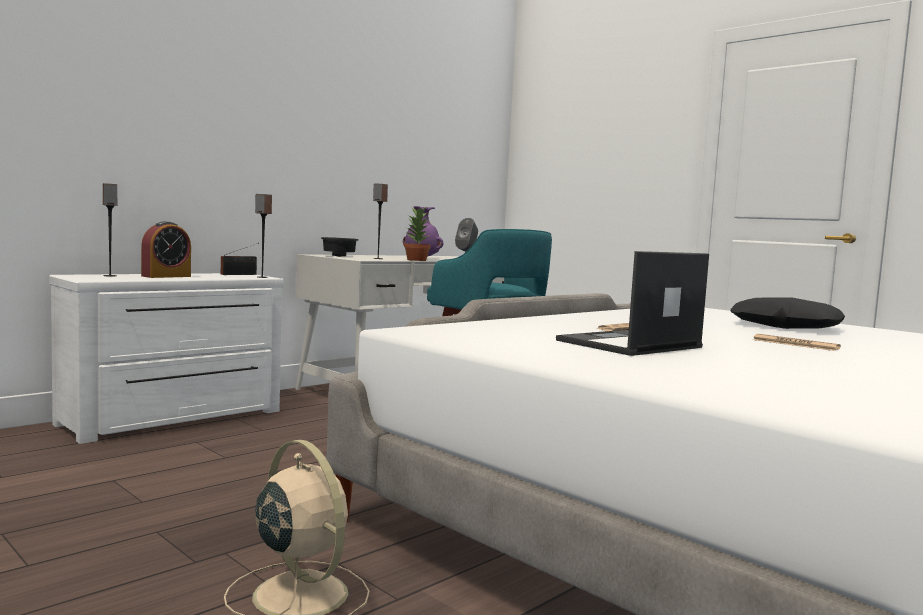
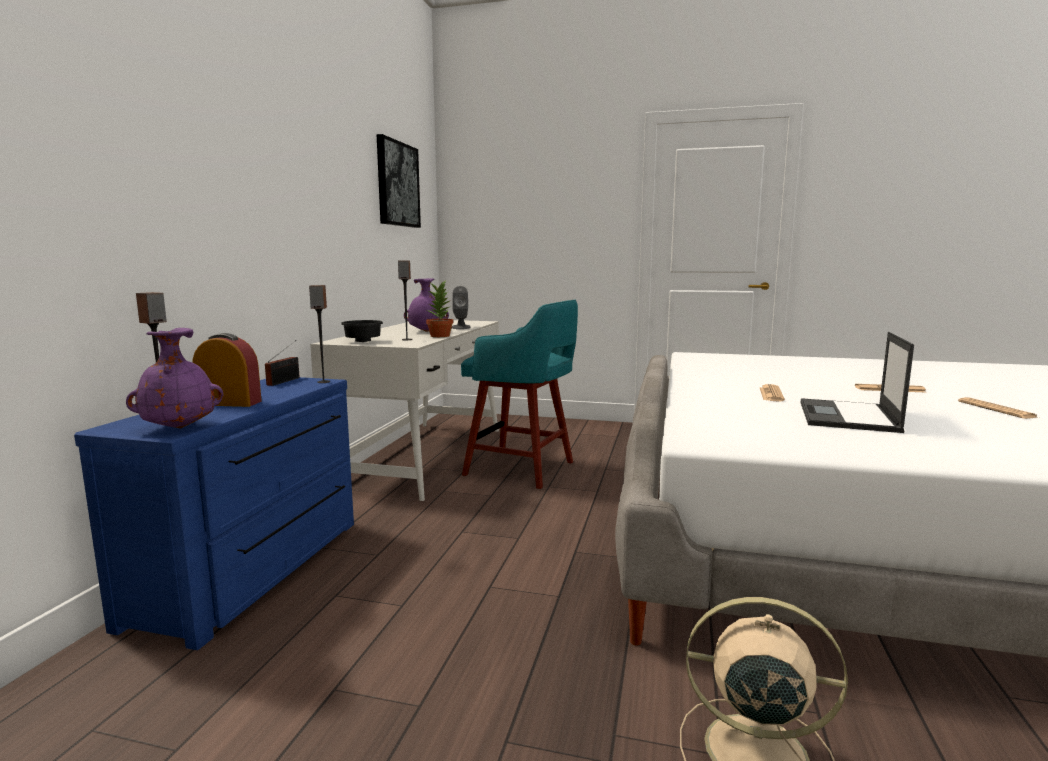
camera: 30 degrees left, 5 degrees up
(100, 279) = (179, 427): none -> purple vase
(166, 276) = (229, 403): alarm clock -> alarm clock turned 90 degrees counterclockwise
(175, 418) = (257, 570): white dresser -> blue dresser
(442, 120) = (397, 184): none -> picture
(785, 326) = (809, 367): black pillow -> none
(854, 367) = (996, 409): none -> newspaper

